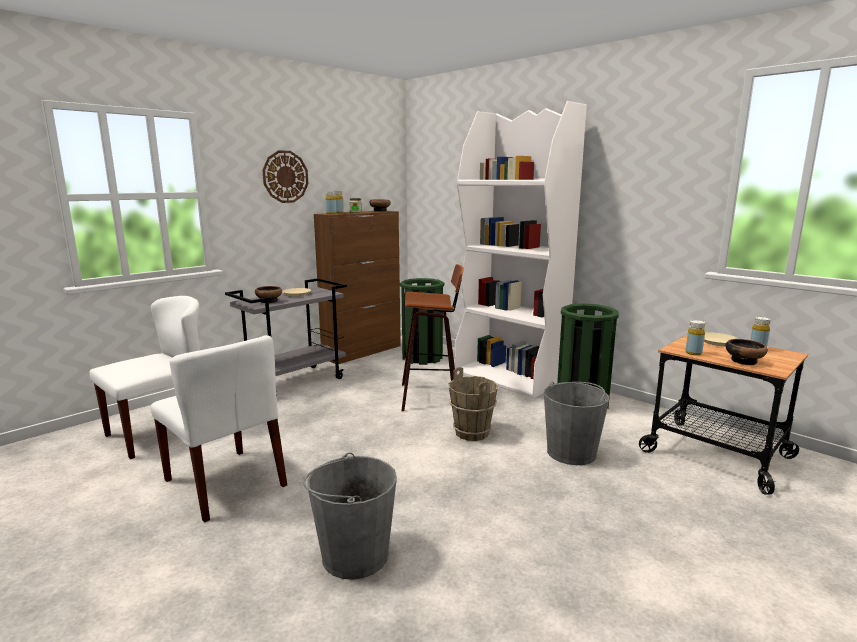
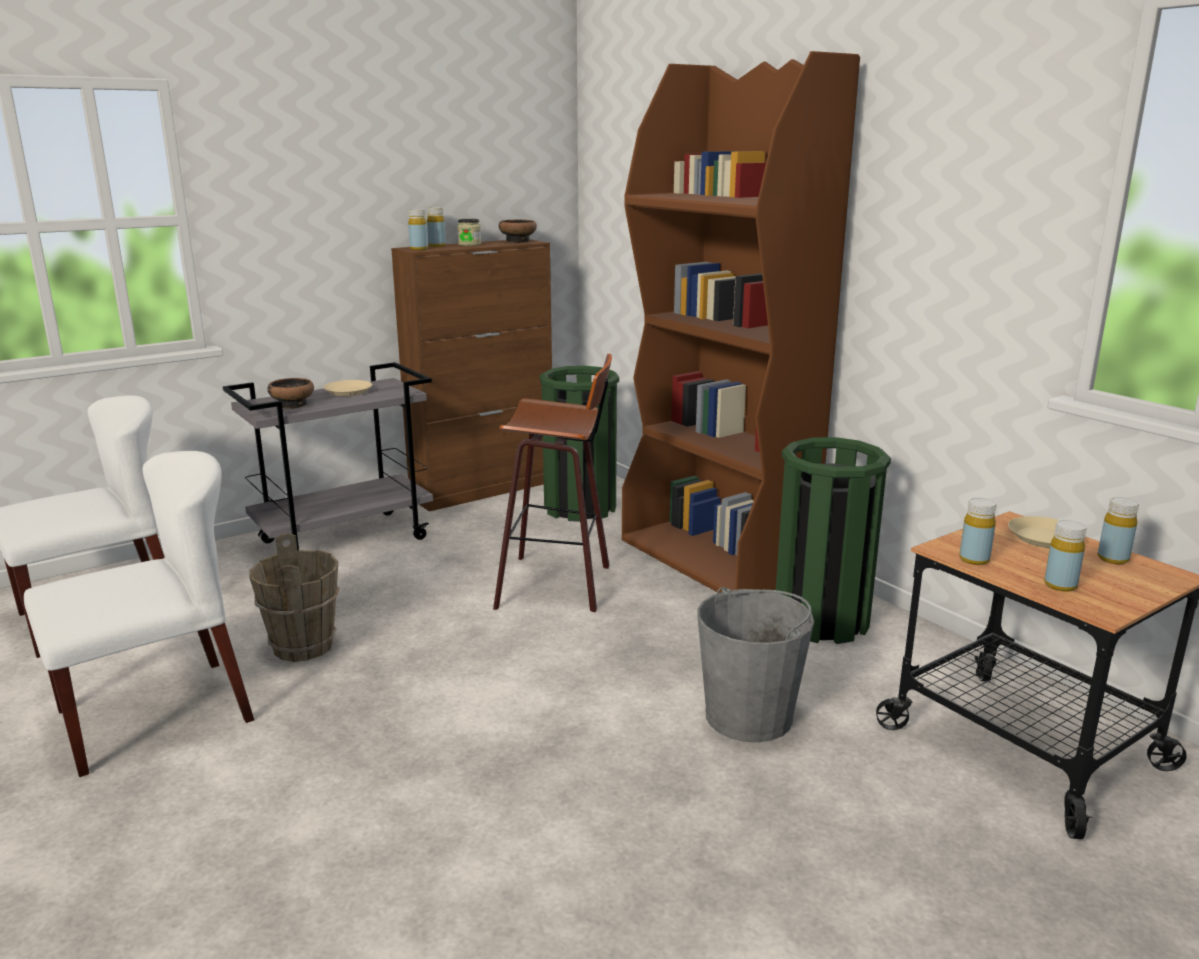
camera: 10 degrees right, 5 degrees up
(226, 483) = (157, 714): white chair -> white chair turned 90 degrees counterclockwise
(285, 177) = (337, 184): wall clock -> none
(354, 555) = (291, 863): grey bucket -> none
(472, 433) = (593, 661): brown bucket -> brown bucket (304, 646)
(510, 377) = (716, 558): white bookcase -> brown bookcase
(744, 361) = (1060, 585): bowl -> yellow bottle

